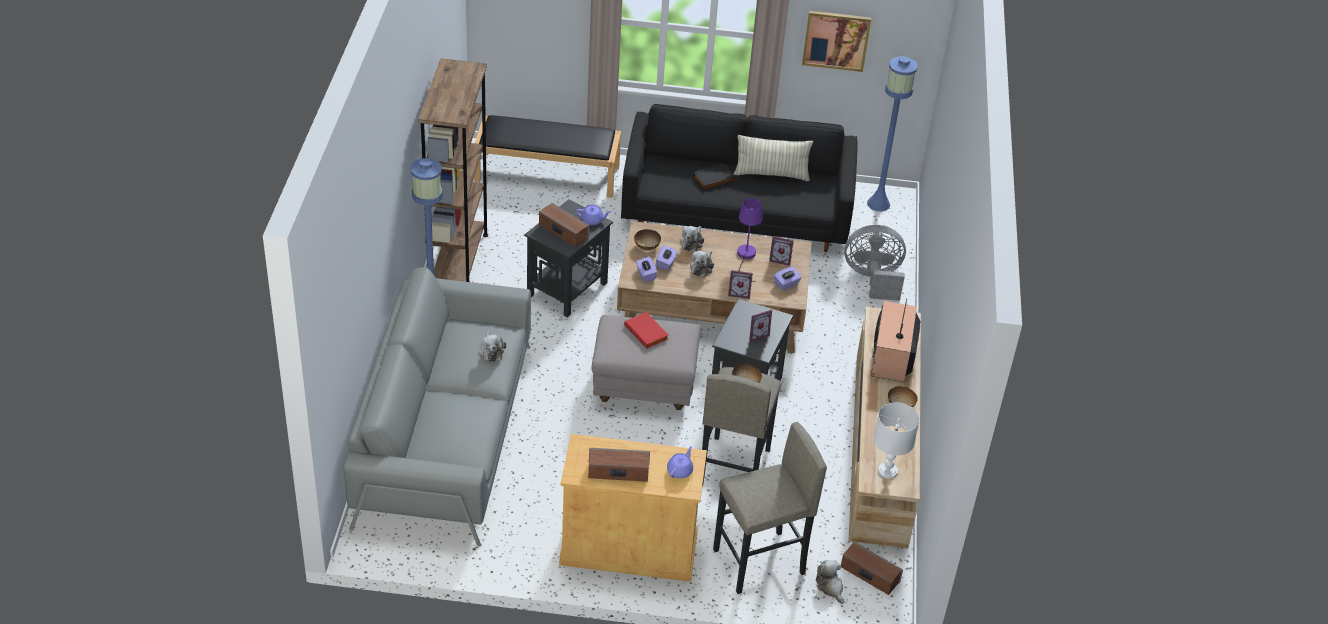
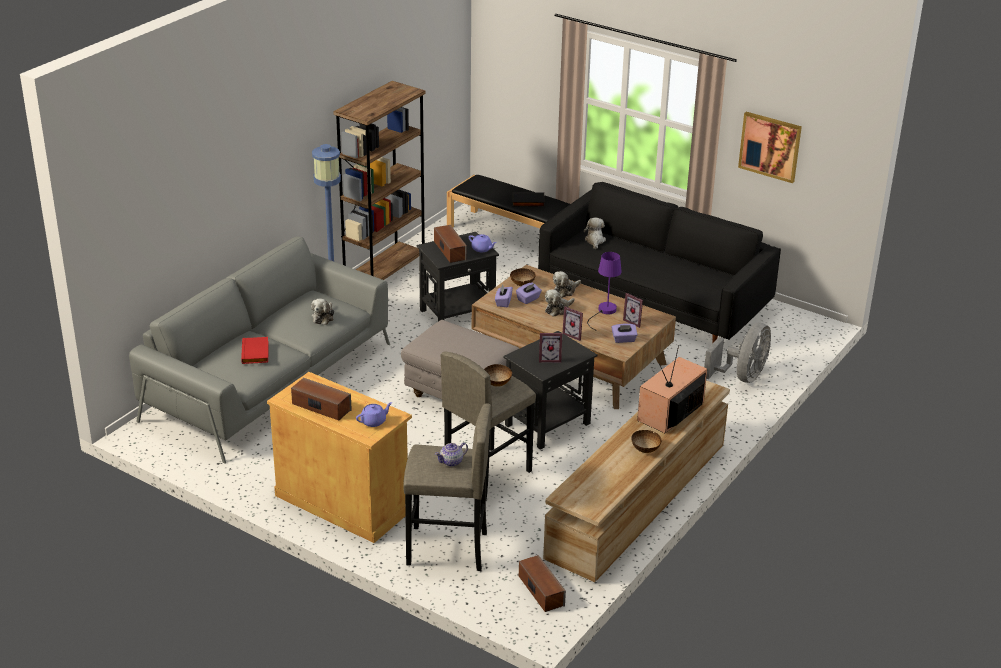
camera: 30 degrees right, 10 degrees down
(647, 332) = (465, 339): red book -> red book (256, 353)
(714, 179) = (629, 256): black book -> black book (528, 202)
(771, 174) = (686, 264): pillow -> none
(775, 488) = (451, 462): none -> teapot
(830, 587) = (495, 588): plush toy -> plush toy (595, 241)
(873, 279) = (742, 377): grey fan -> grey fan turned 90 degrees clockwise
(878, 203) = (796, 324): blue floor lamp -> none
(887, 471) = (586, 493): white table lamp -> none

